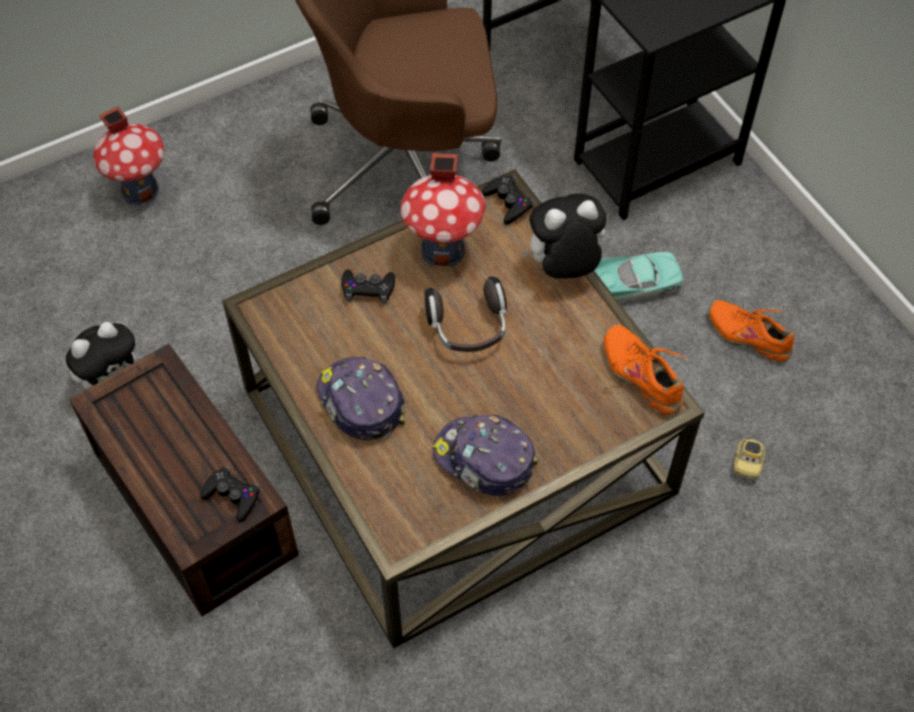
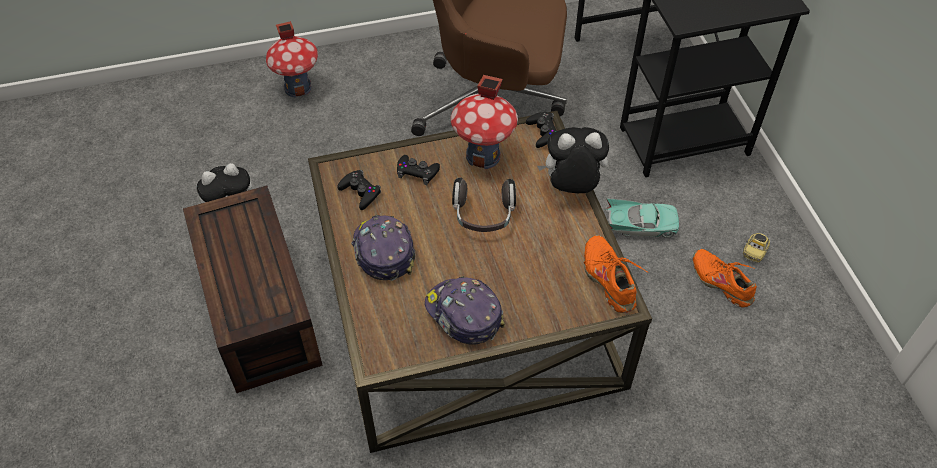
camera: 15 degrees right, 5 degrees down
(232, 496) = (273, 302): black game controller -> black game controller (360, 192)
(747, 463) = (693, 378): toy car -> toy car (754, 252)

